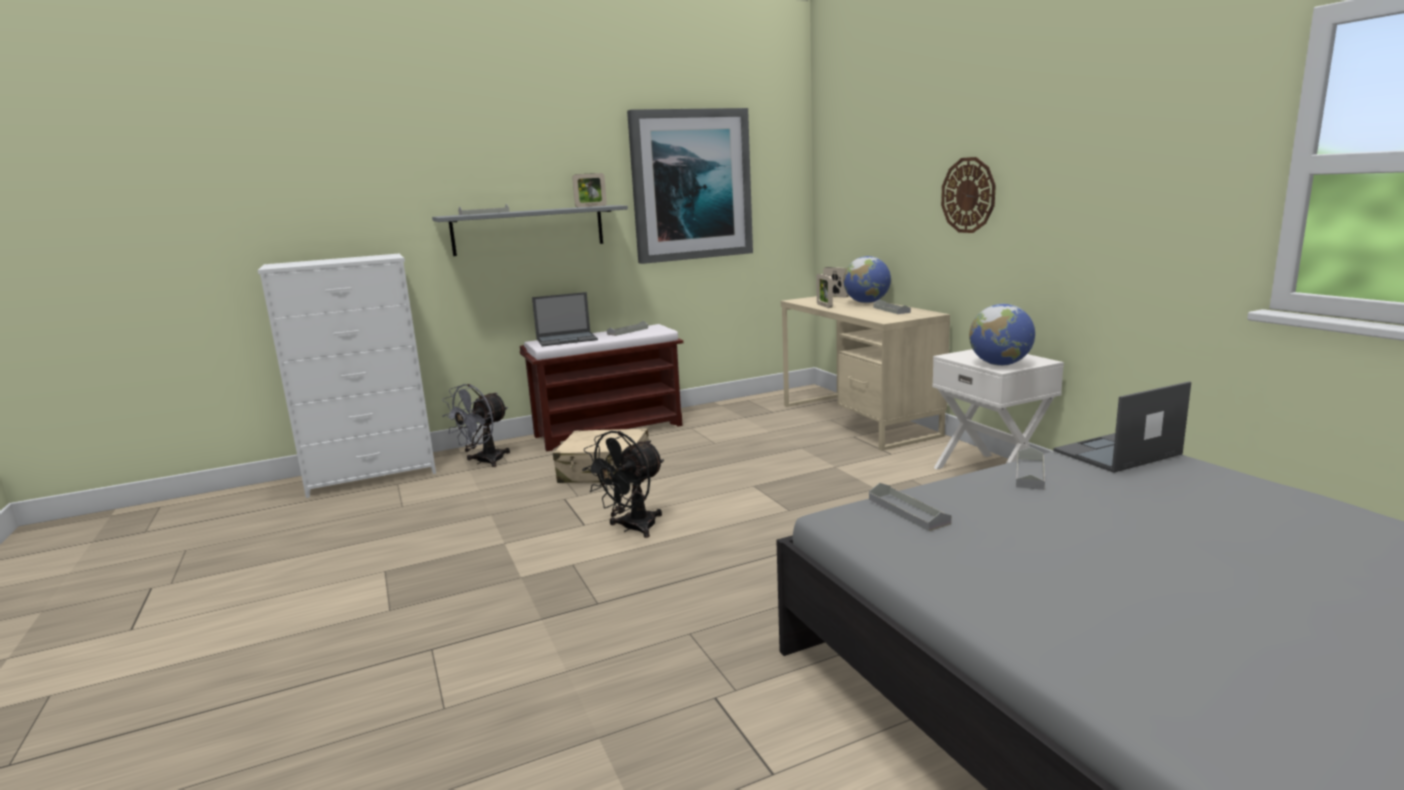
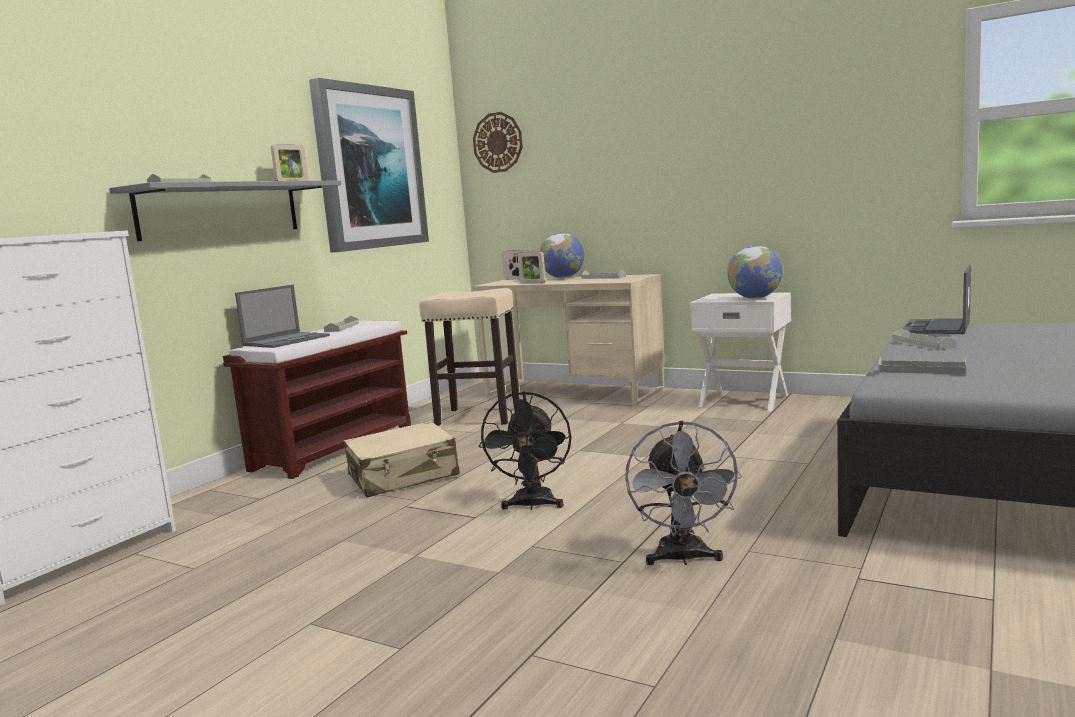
camera: 35 degrees left, 5 degrees down
(484, 462) = (225, 505): grey fan -> grey fan (683, 559)
(742, 427) = (477, 417): none -> beige stool
(968, 195) = (669, 165): wall clock -> wall clock (498, 142)

